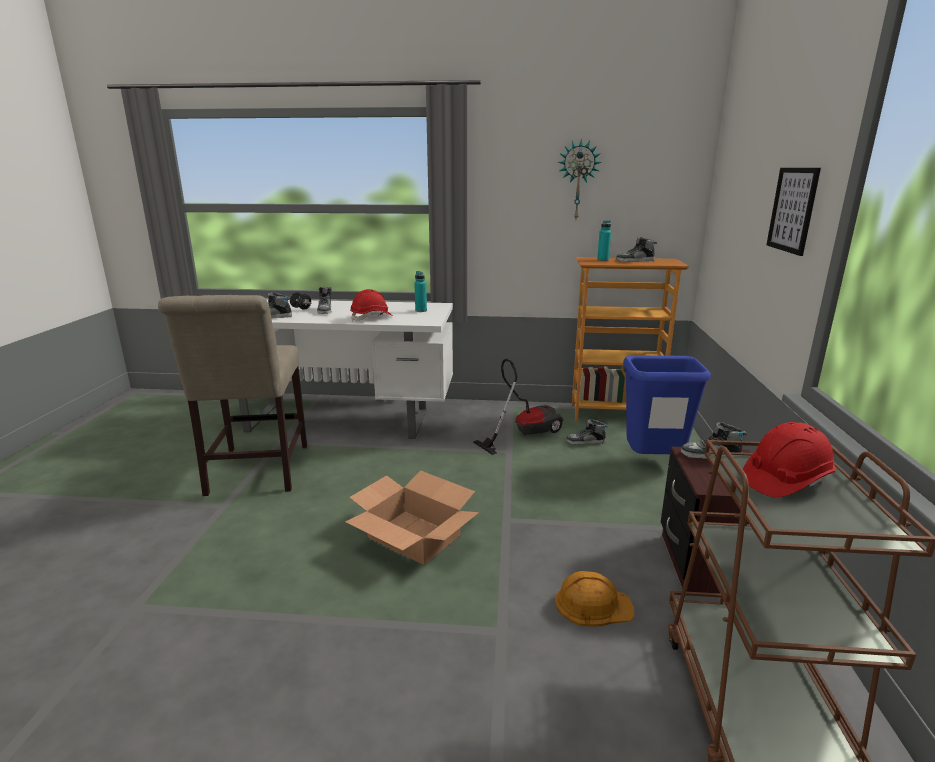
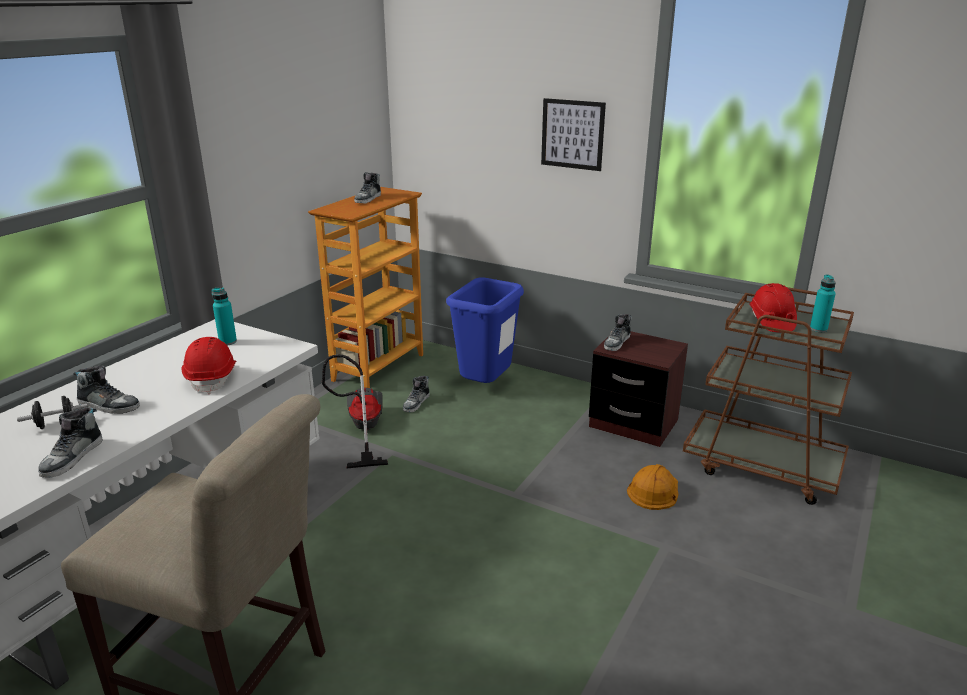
camera: 65 degrees left, 5 degrees up
(413, 536) = (504, 562): cardboard box -> none
(578, 180) = (293, 119): wall clock -> none
(603, 260) = (343, 207): turquoise bottle -> turquoise bottle (818, 329)

